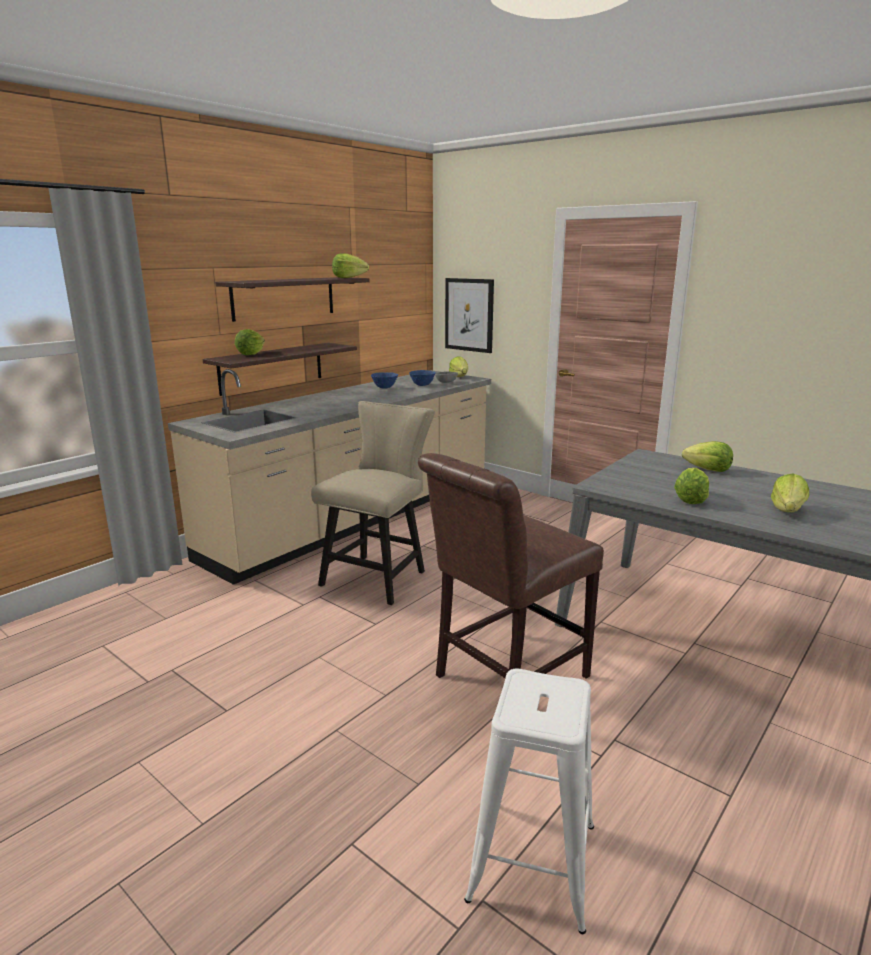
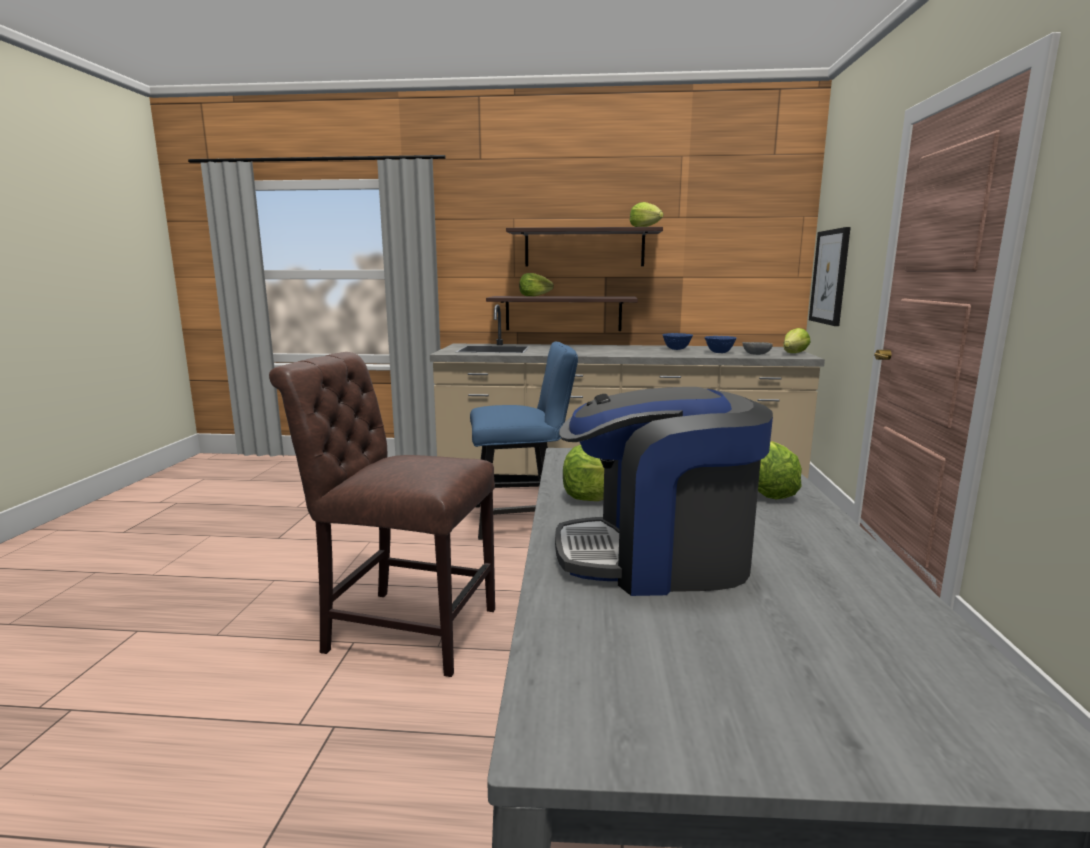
camera: 55 degrees right, 5 degrees down
(378, 576) = (523, 519): beige chair -> blue chair
(533, 861) = (120, 723): white stool -> none
(787, 510) = (657, 557): lettuce -> coffee machine

